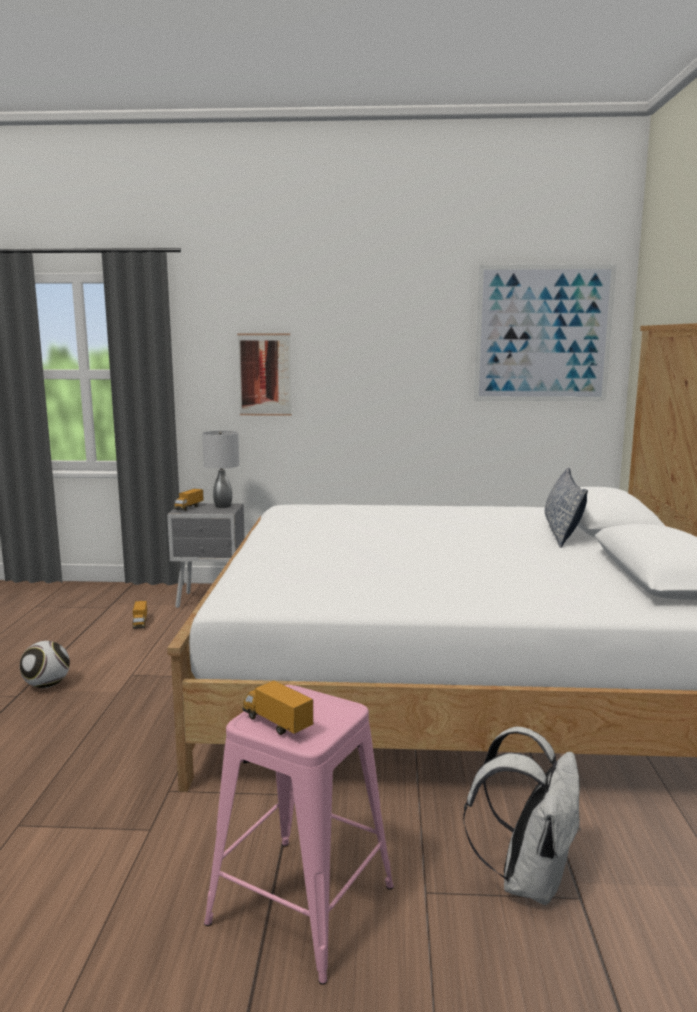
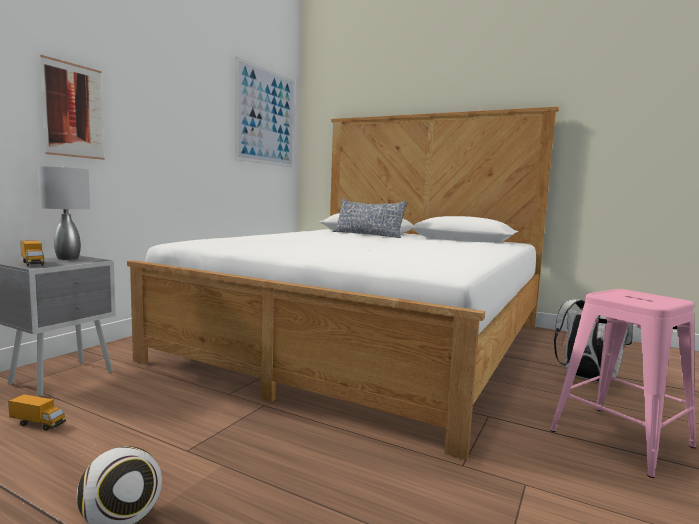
camera: 65 degrees left, 5 degrees down
(277, 724) = (655, 301): toy truck -> none

